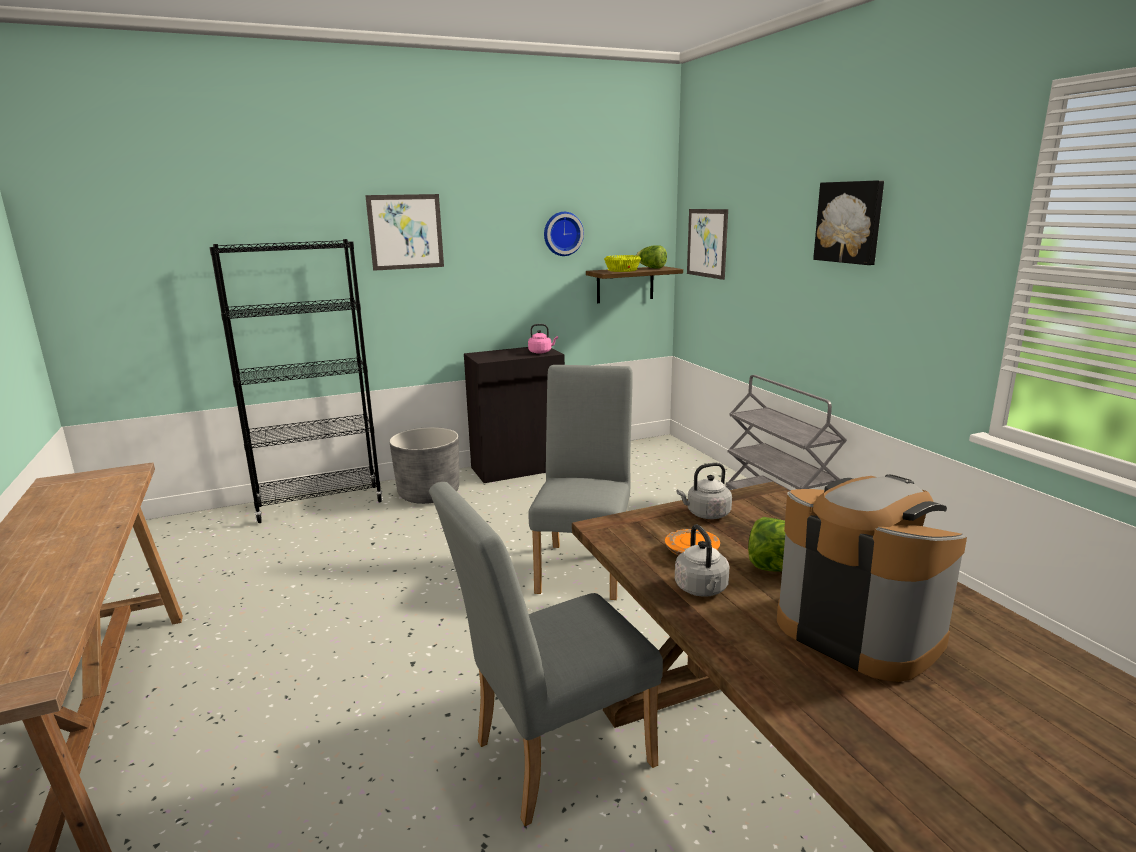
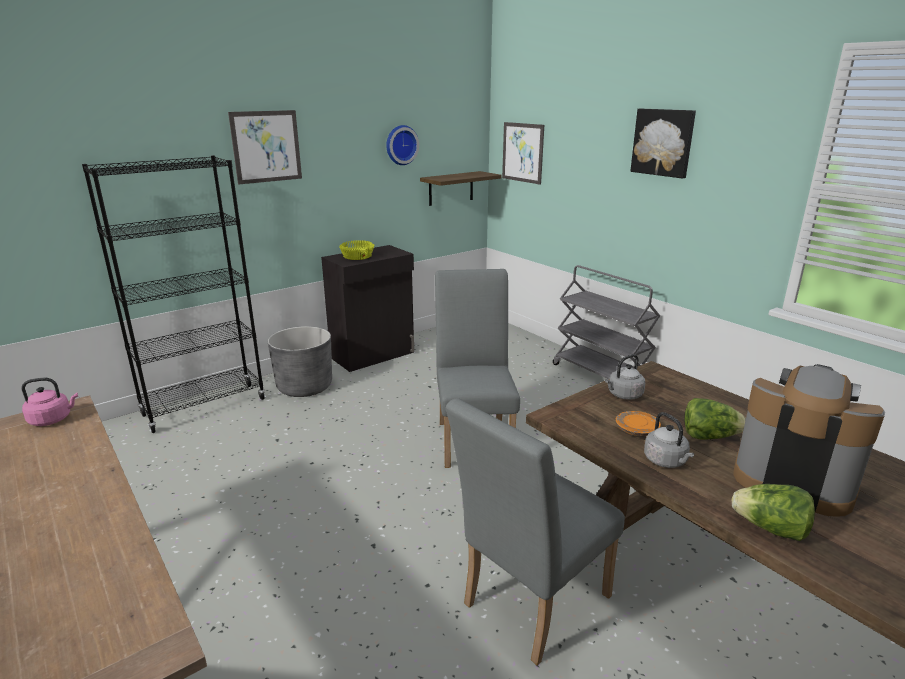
camera: 15 degrees left, 5 degrees up
(541, 352) = (391, 252): pink kettle -> pink kettle (53, 419)
(622, 270) = (452, 177): yellow bowl -> yellow bowl (357, 256)
(651, 268) = (473, 174): lettuce -> lettuce (770, 529)

